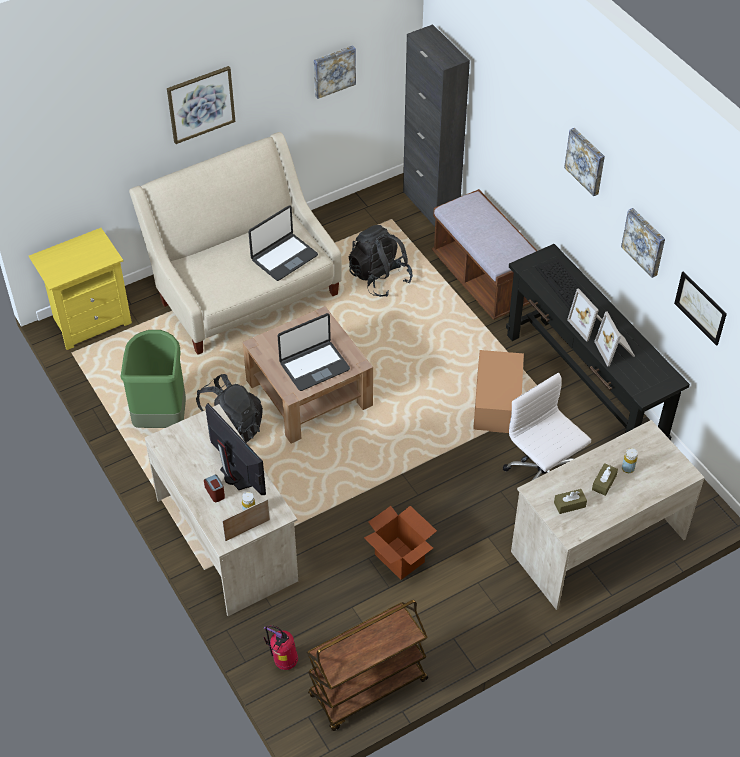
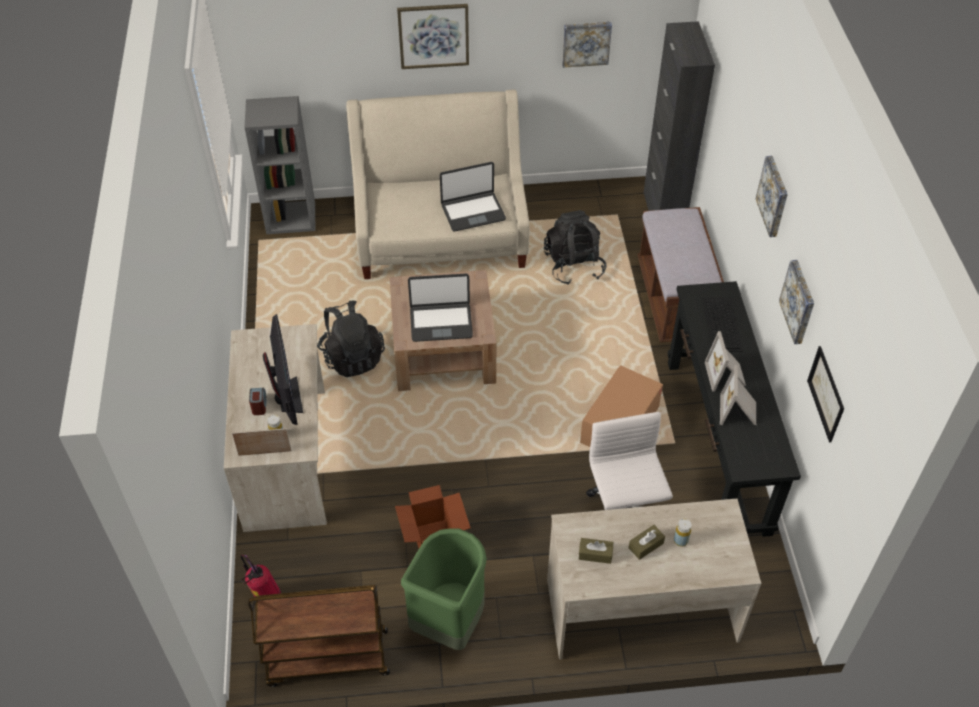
camera: 25 degrees right, 0 degrees up
(90, 321) = (291, 218): yellow nightstand -> grey bookcase
(161, 417) = (299, 324): green trash can -> green trash can (449, 622)

